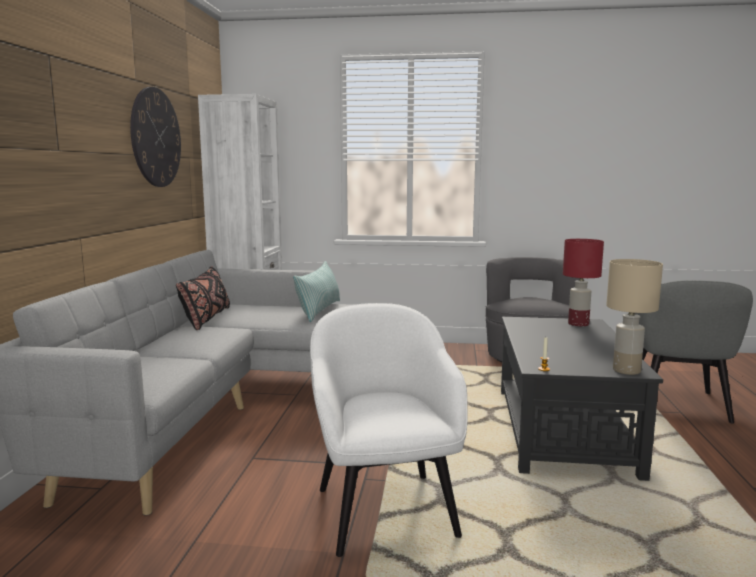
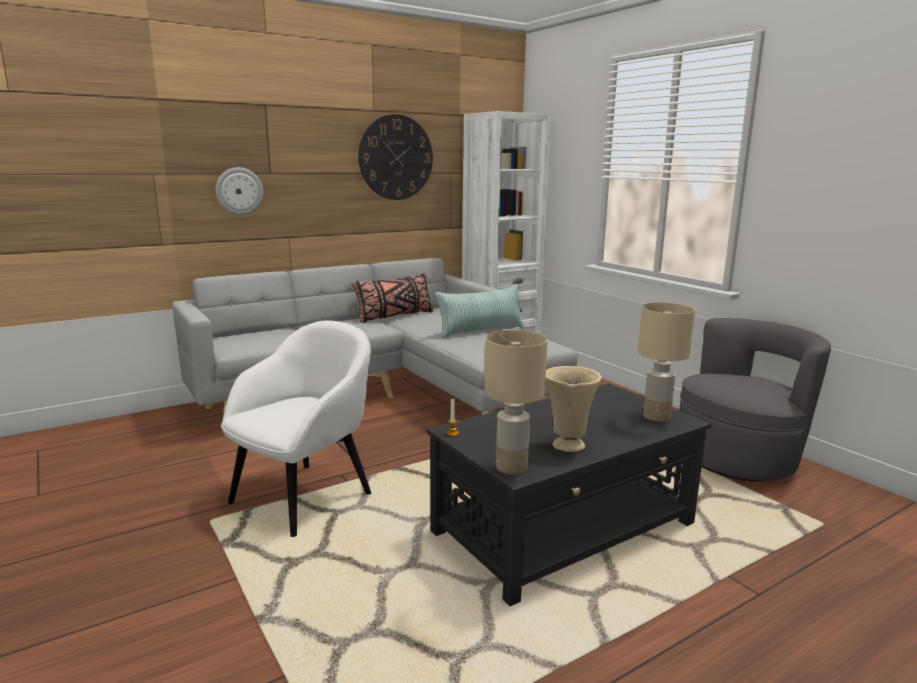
camera: 50 degrees right, 5 degrees up
(33, 174) = (239, 191): none -> wall clock
(577, 324) = (656, 417): red table lamp -> beige table lamp
(603, 351) = (567, 446): none -> beige vase
(677, 404) = (782, 586): grey armchair -> none

